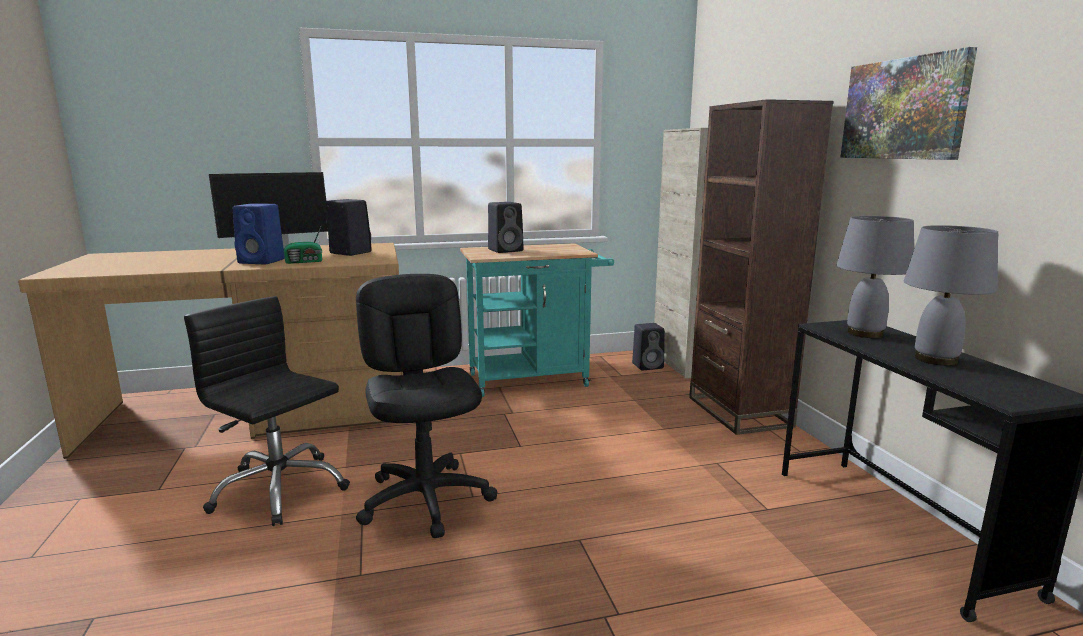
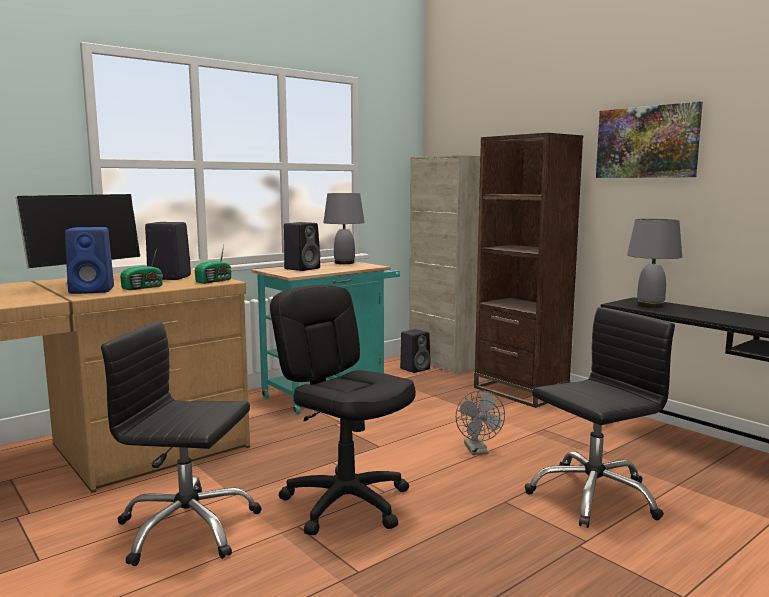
camera: 25 degrees left, 5 degrees down
(375, 259) = (215, 281): none -> radio
(614, 473) = (478, 451): none -> grey fan
(687, 560) = (593, 496): none -> black office chair
(936, 359) = (715, 315): grey table lamp -> grey table lamp (345, 263)

